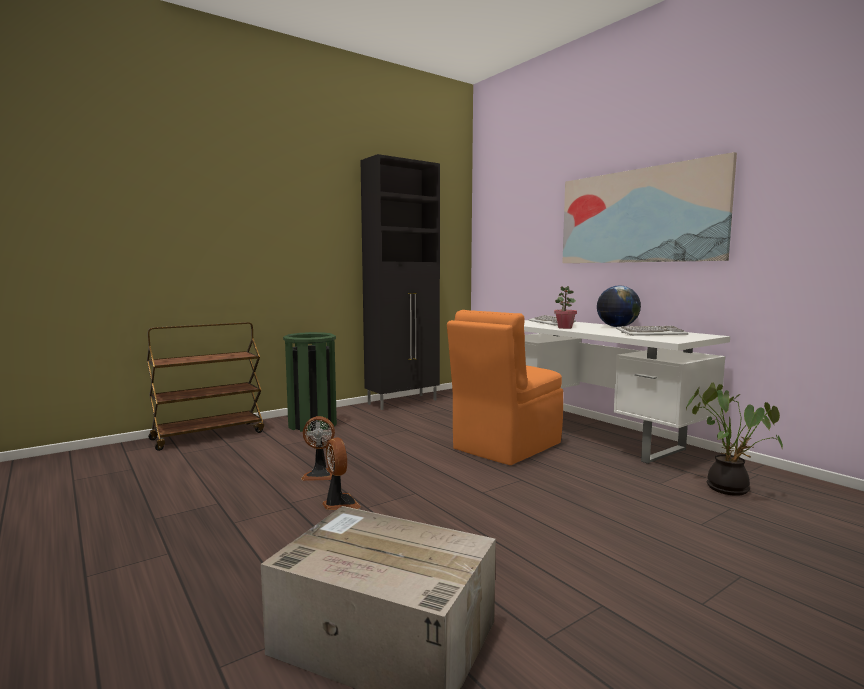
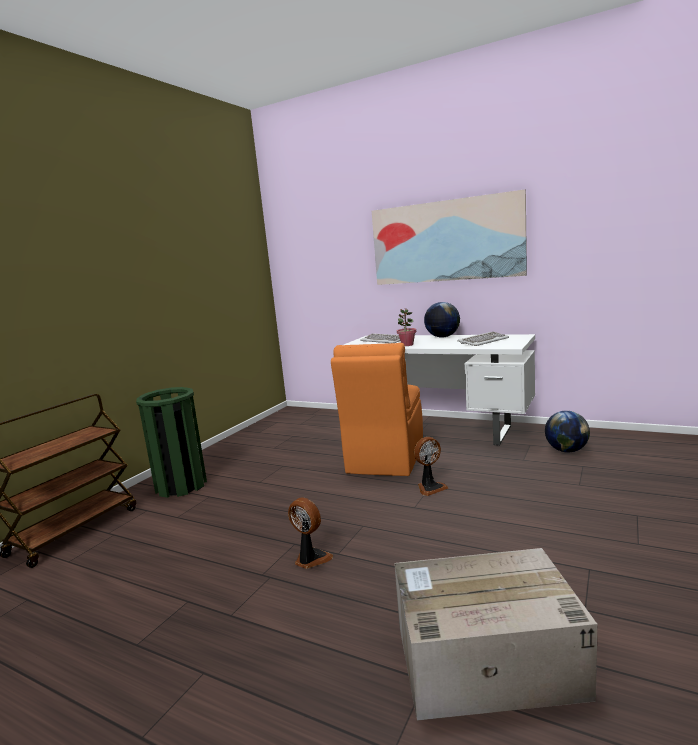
camera: 25 degrees left, 5 degrees up
(320, 475) = (256, 536): fan -> fan (430, 487)
(403, 402) = (245, 437): black cabinet -> none
(729, 488) = (566, 450): potted plant -> globe

